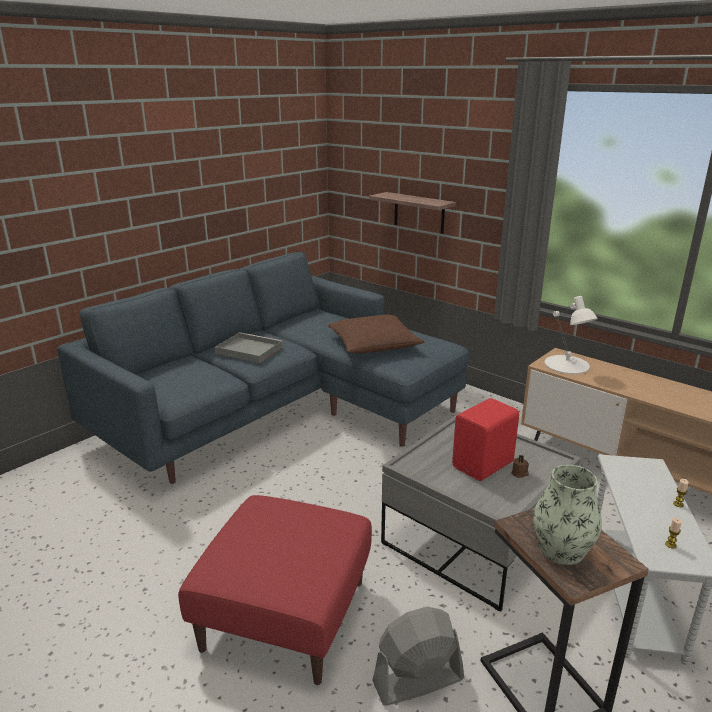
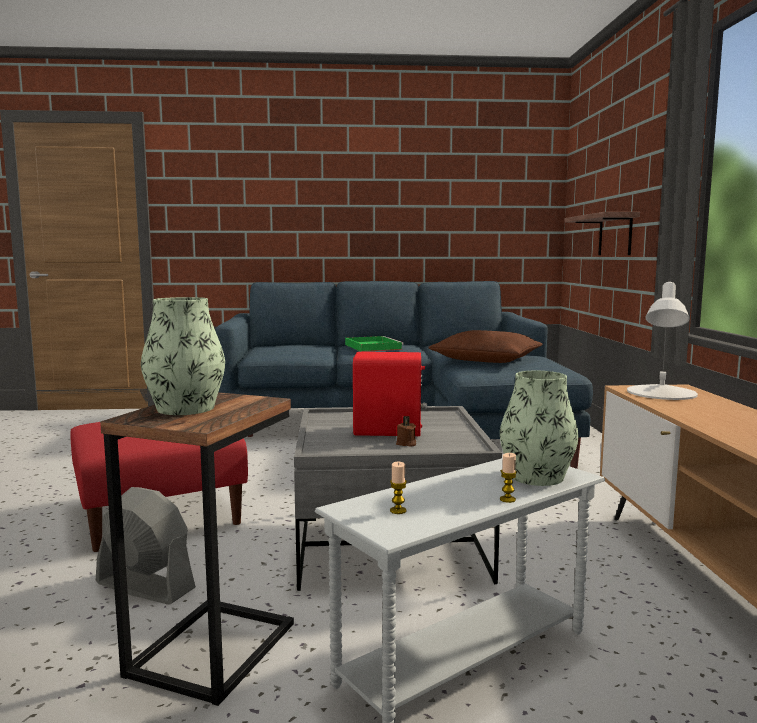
camera: 45 degrees right, 15 degrees down
(248, 350) = (372, 347): grey tray -> green tray
(648, 476) = (536, 476): none -> vase

